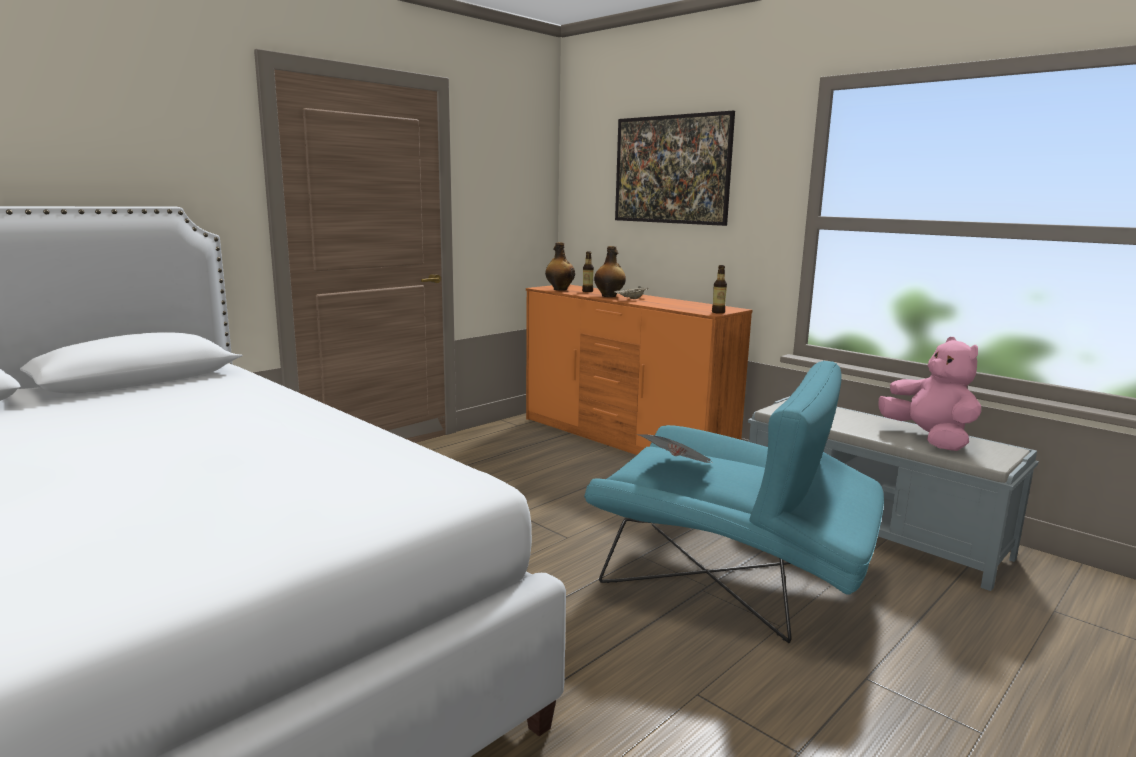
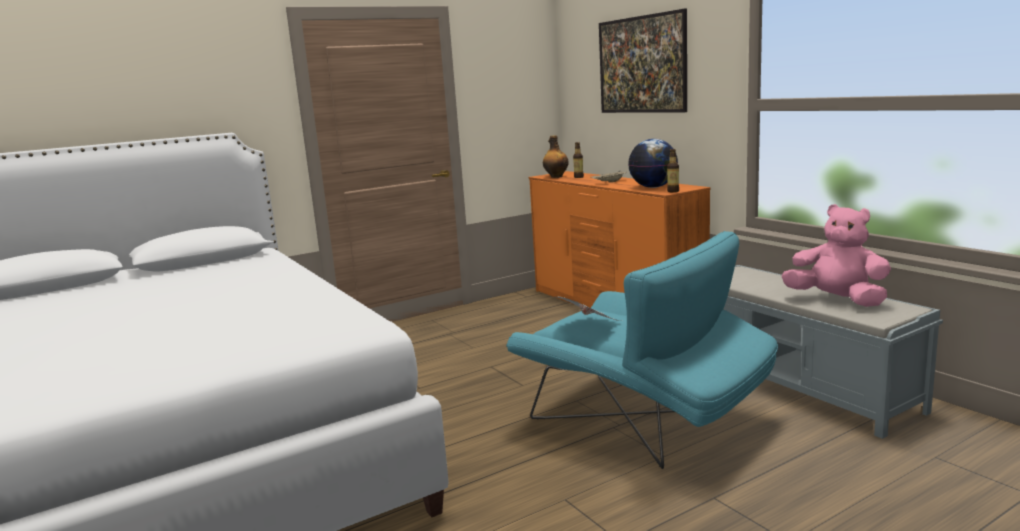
camera: 15 degrees right, 0 degrees up
(609, 296) = (593, 180): bottle -> none
(689, 307) = (653, 187): none -> globe
(929, 439) = (837, 300): pink plush toy -> pink plush toy turned 45 degrees counterclockwise

